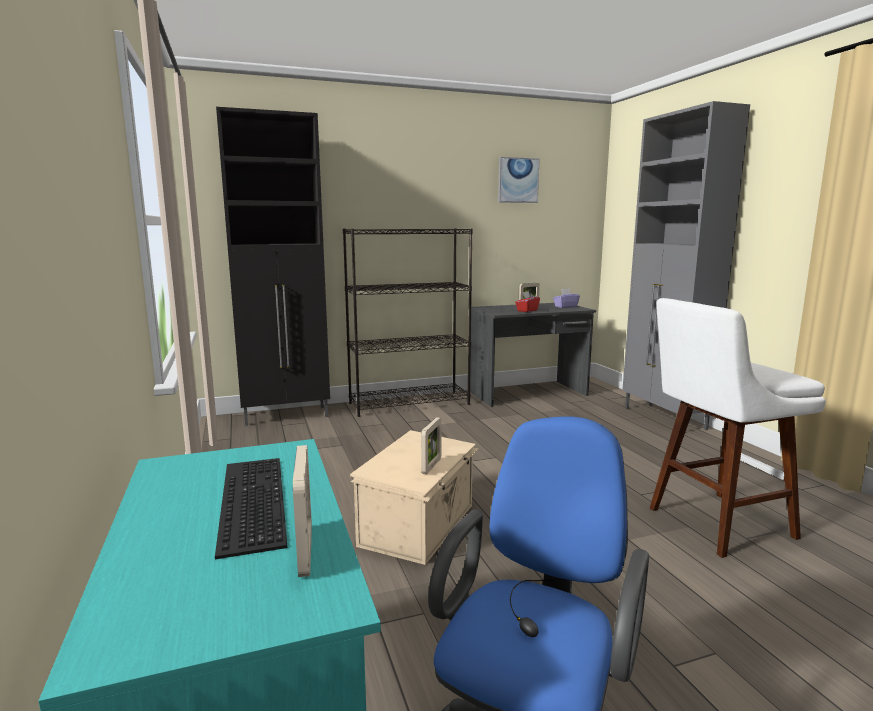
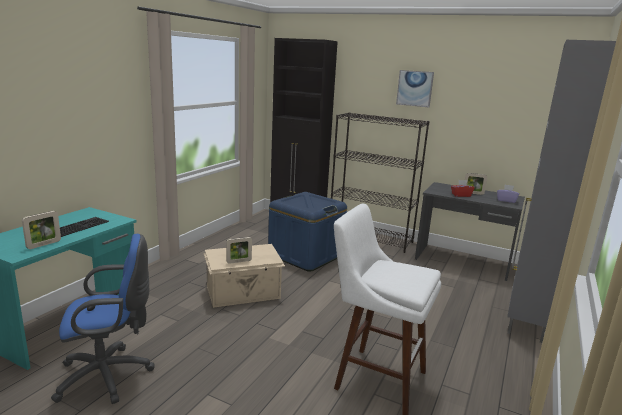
camera: 45 degrees right, 5 degrees up
(385, 447) = (305, 255): none -> blue storage box
(518, 180) = (493, 86): picture -> picture (414, 88)

